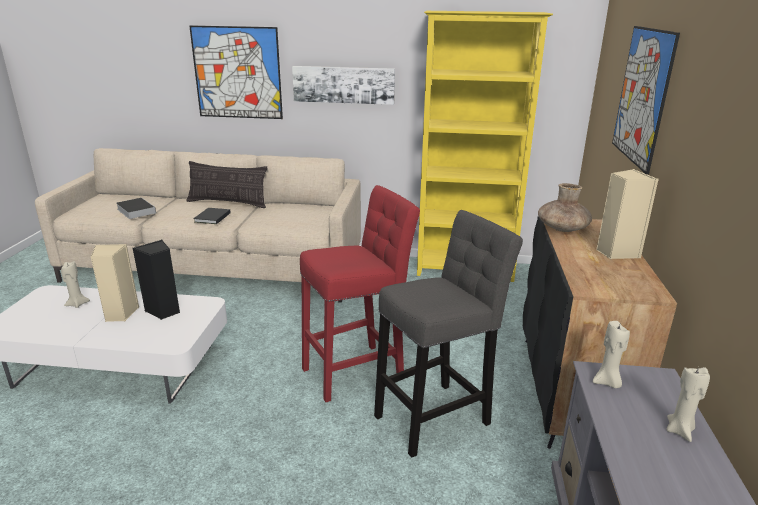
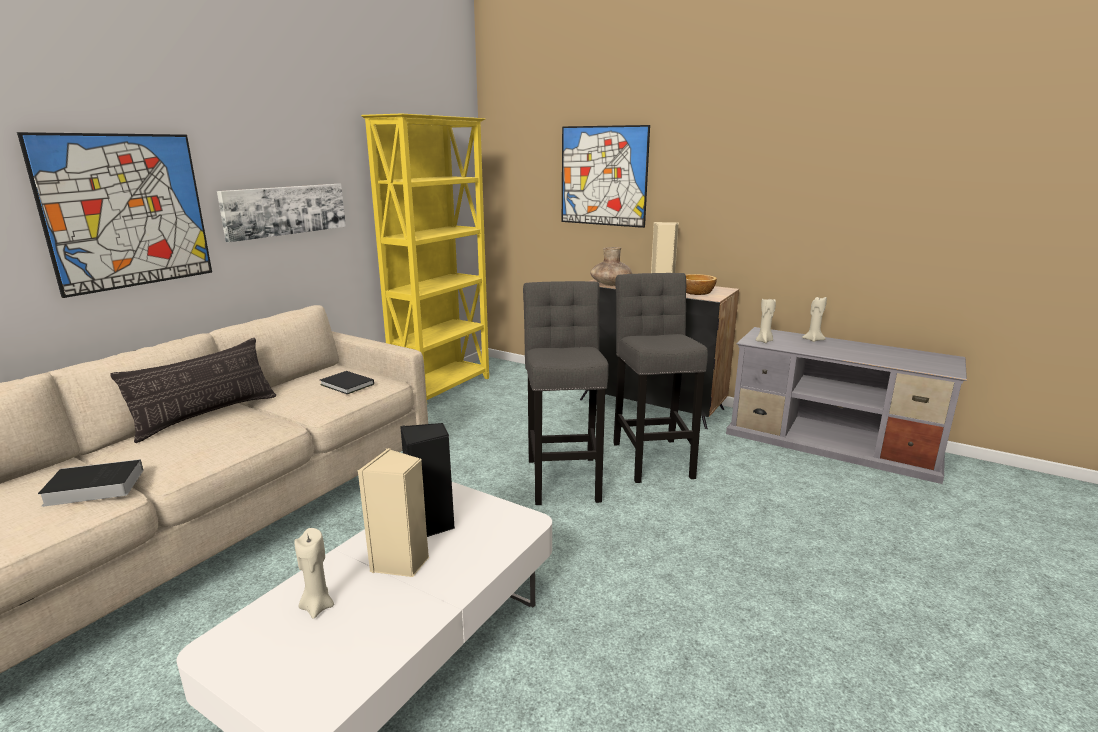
camera: 65 degrees left, 5 degrees down
(211, 217) = (249, 431): black book -> black book (347, 385)
(357, 371) = (564, 477): red stool -> grey stool
(599, 277) = (696, 292): none -> bowl

